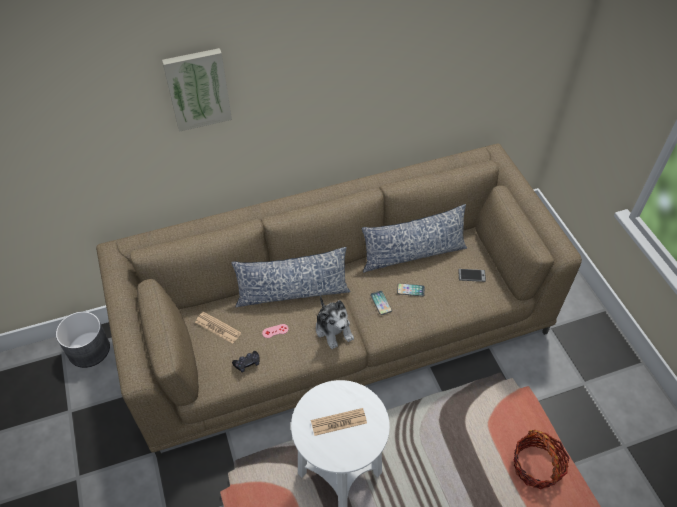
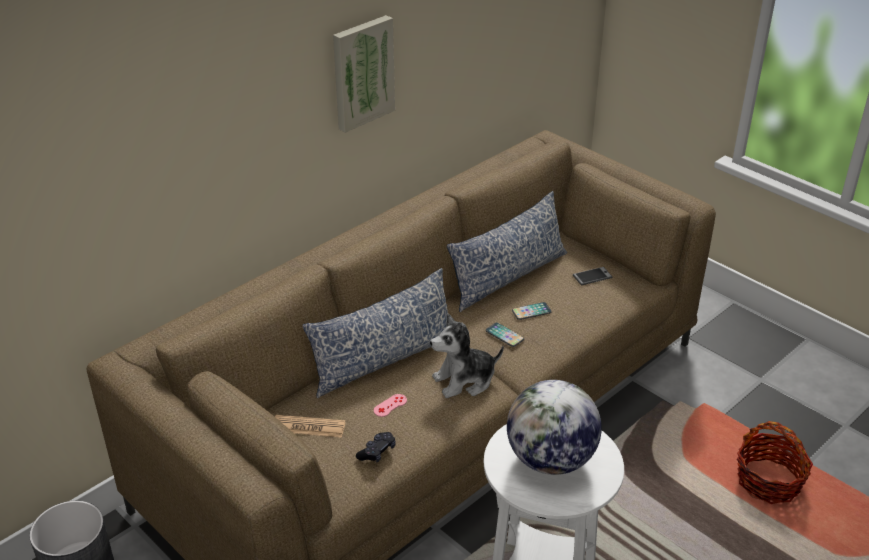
camera: 25 degrees left, 15 degrees down
(197, 88) = (217, 79): picture -> picture (362, 72)
(334, 329) = (464, 381): plush toy -> plush toy turned 120 degrees clockwise
(338, 422) = (550, 460): newspaper -> globe

